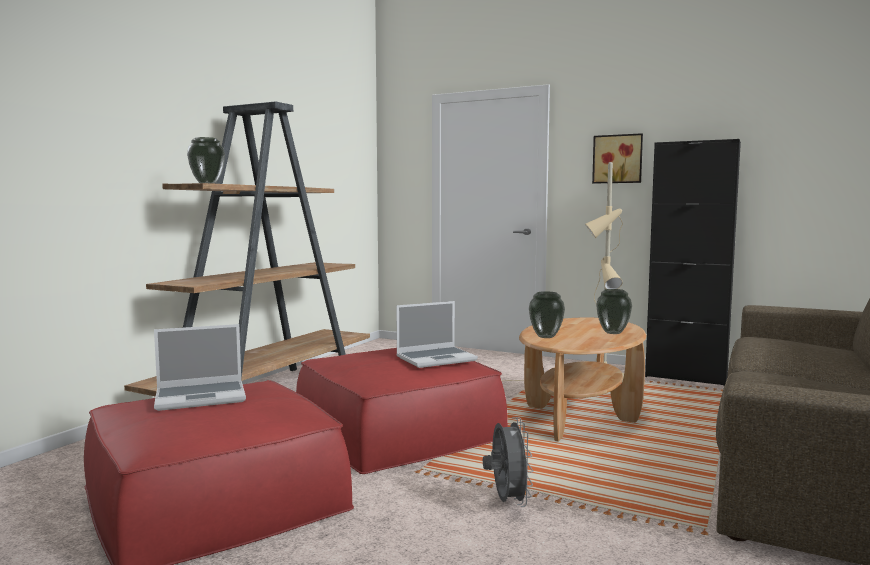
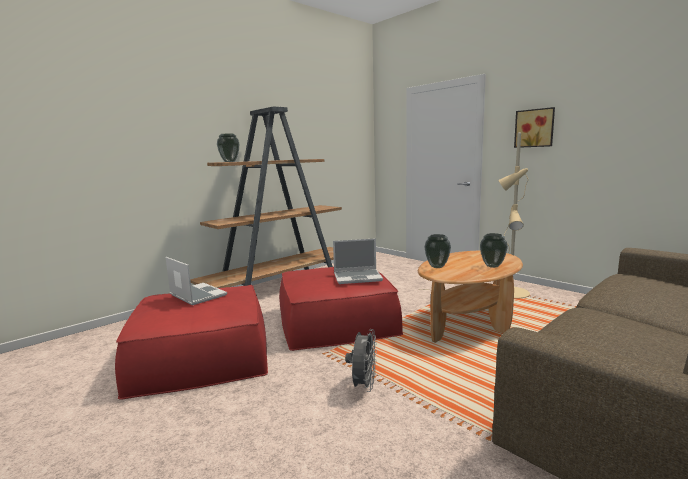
camera: 20 degrees right, 5 degrees up
(202, 397) = (196, 295): laptop -> laptop turned 135 degrees counterclockwise
(686, 377) = (578, 298): black cabinet -> none

